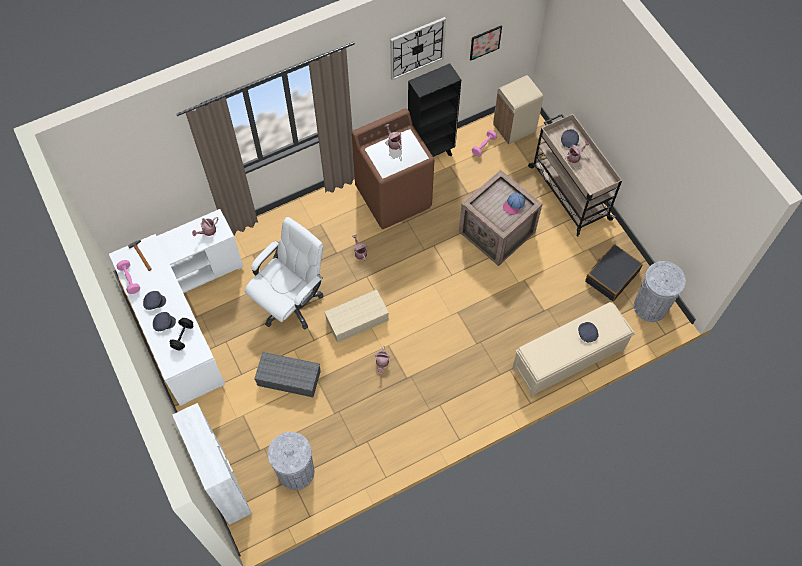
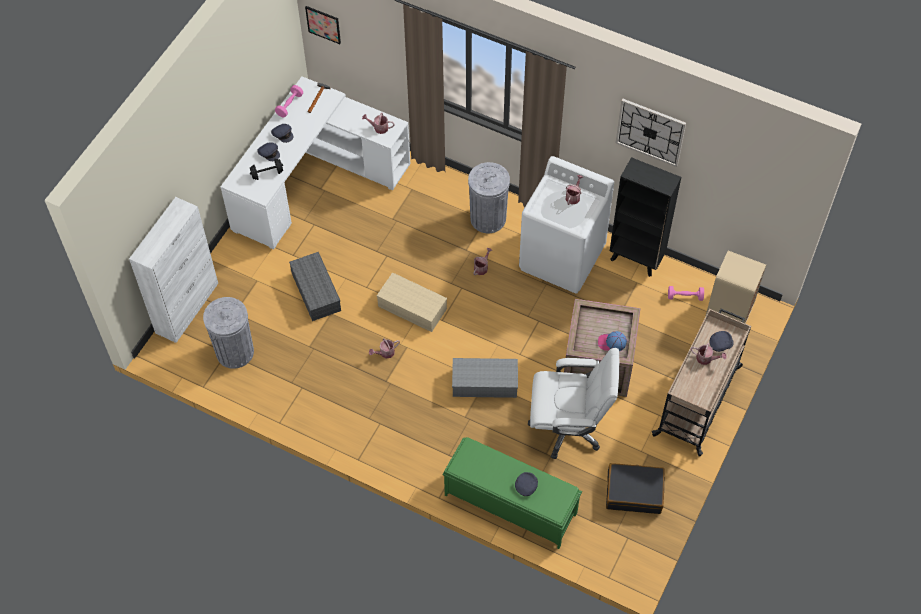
camera: 55 degrees right, 5 degrees down
(291, 302) = (389, 247): white office chair -> white office chair (568, 426)
(394, 197) = (562, 258): brown washing machine -> white washing machine
(458, 313) = (483, 383): none -> grey storage box
(485, 42) = (730, 189): picture -> picture (323, 24)
(567, 359) = (509, 504): beige bench -> green bench
(650, 306) = (629, 546): grey trash can -> grey trash can (488, 218)

